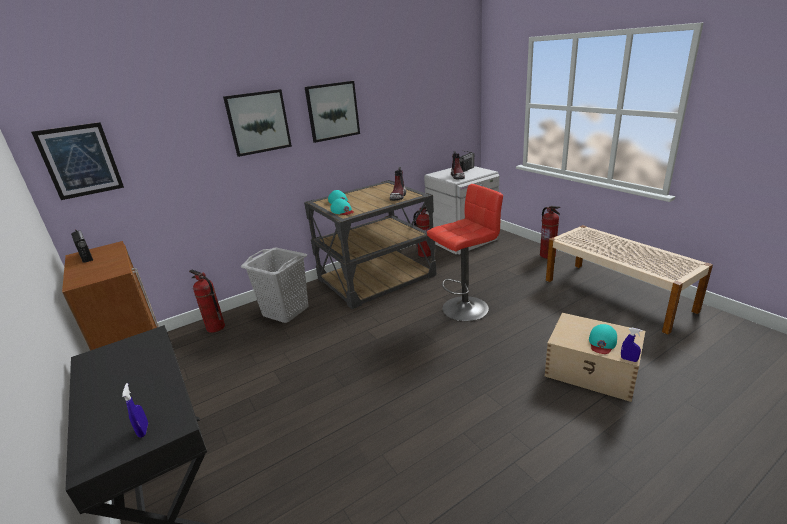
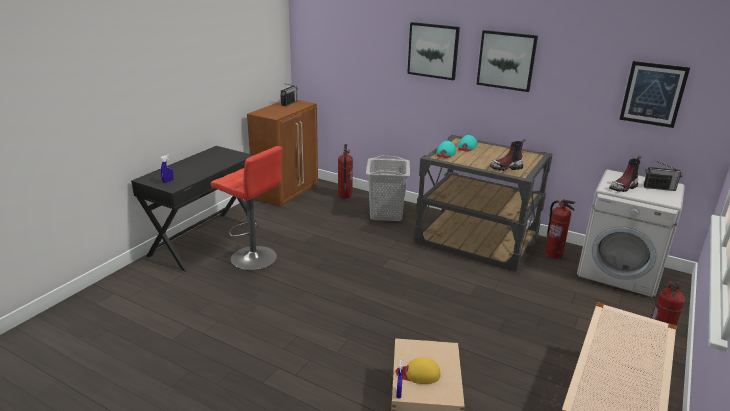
camera: 60 degrees right, 0 degrees up
(80, 161) = (316, 43): picture -> picture (653, 94)
(466, 308) = (468, 303): red stool -> red stool (253, 258)
(602, 342) = (418, 374): turquoise cap -> yellow cap

